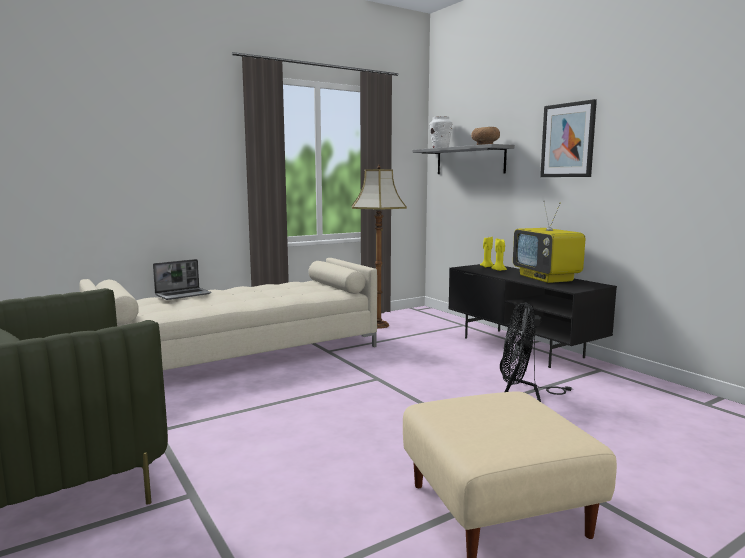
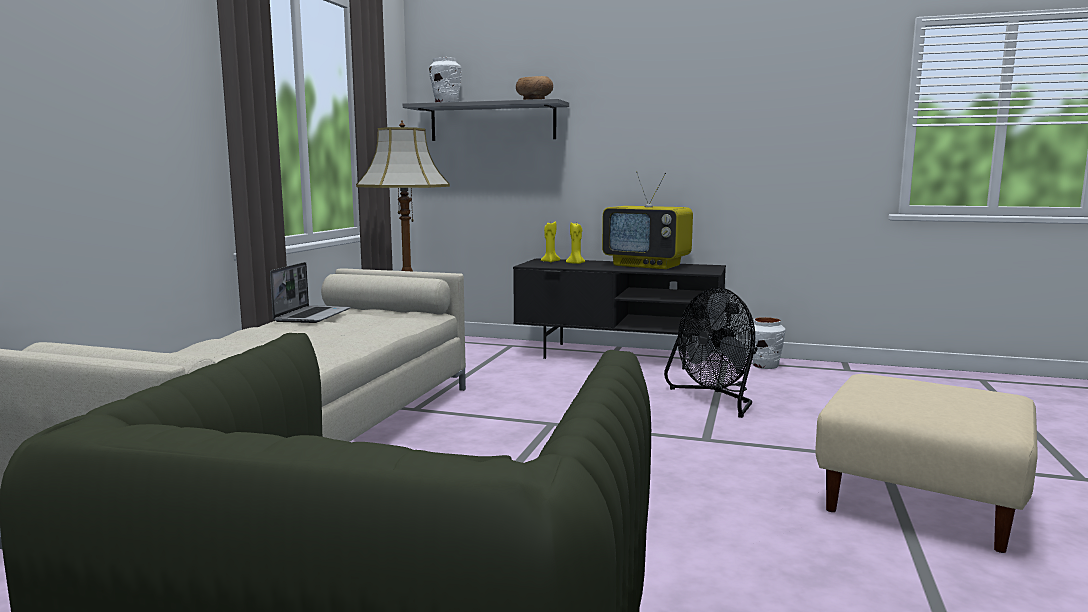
camera: 40 degrees left, 0 degrees up
(183, 295) = (187, 354): laptop -> laptop (312, 316)
(568, 140) = (650, 99): picture -> none
(627, 381) = (765, 366): none -> white vase

